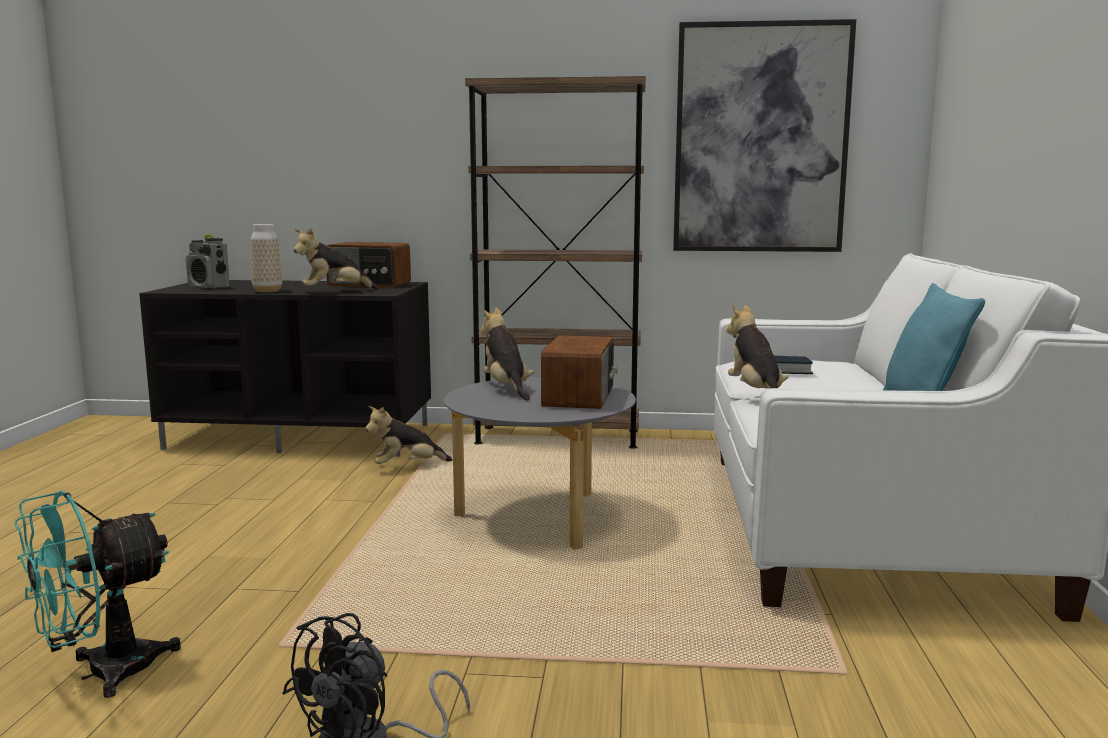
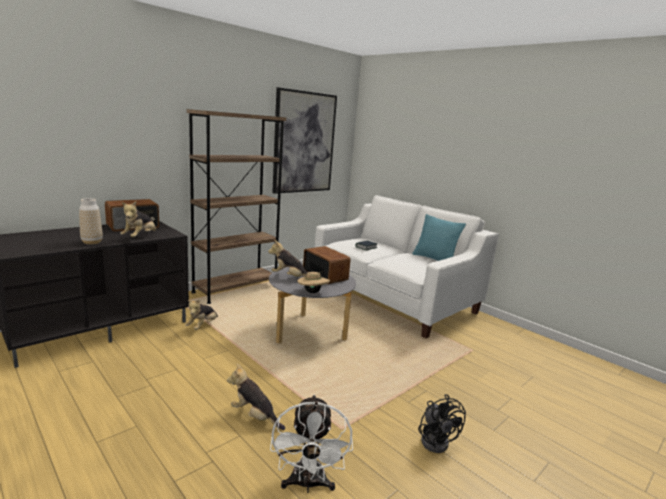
camera: 50 degrees left, 5 degrees up
(103, 673) = (308, 484): turquoise fan -> white fan
(209, 287) = (29, 244): radio -> none
(482, 409) = (312, 292): none -> beige hat
(756, 394) = (384, 261): plush toy -> plush toy (254, 416)

